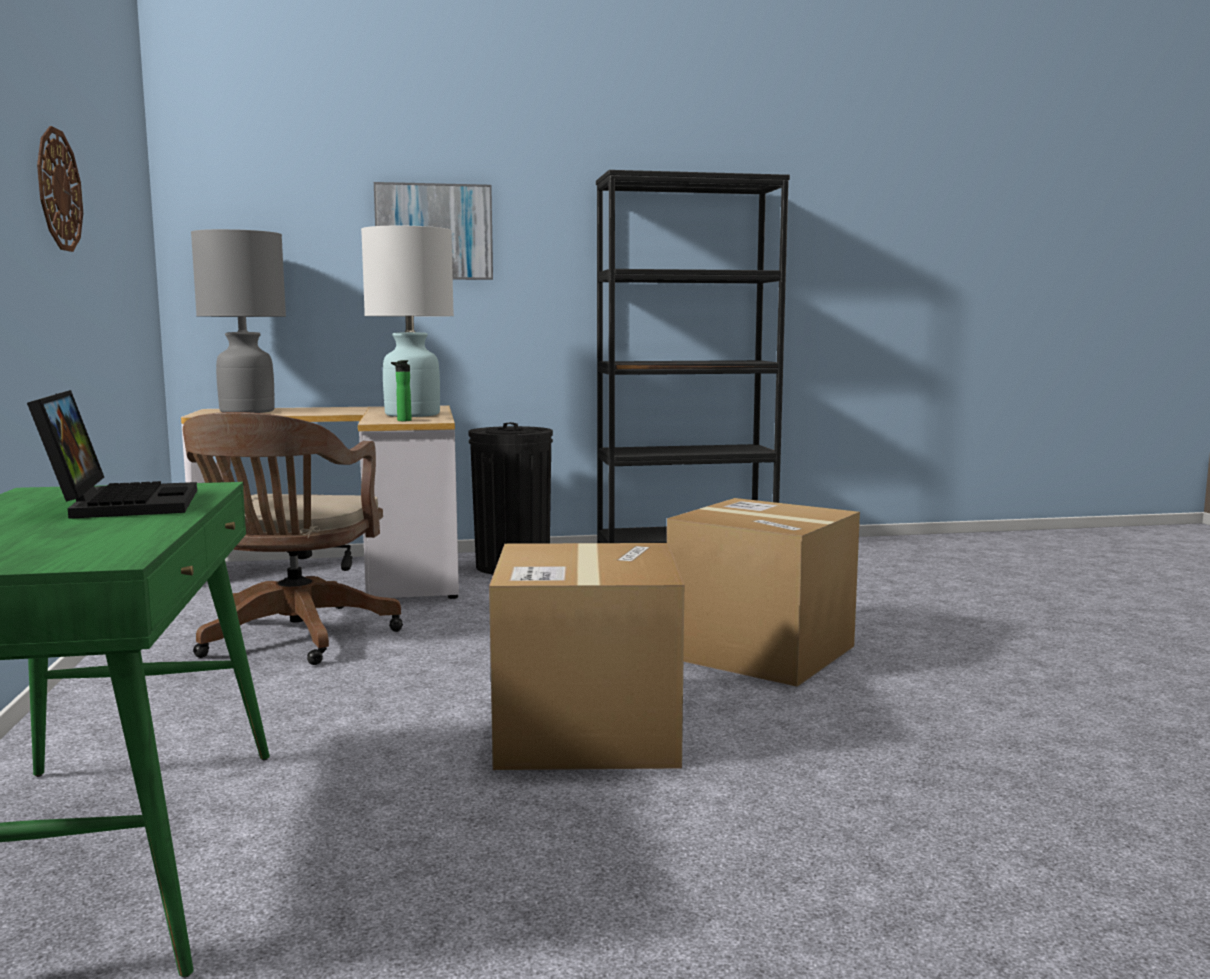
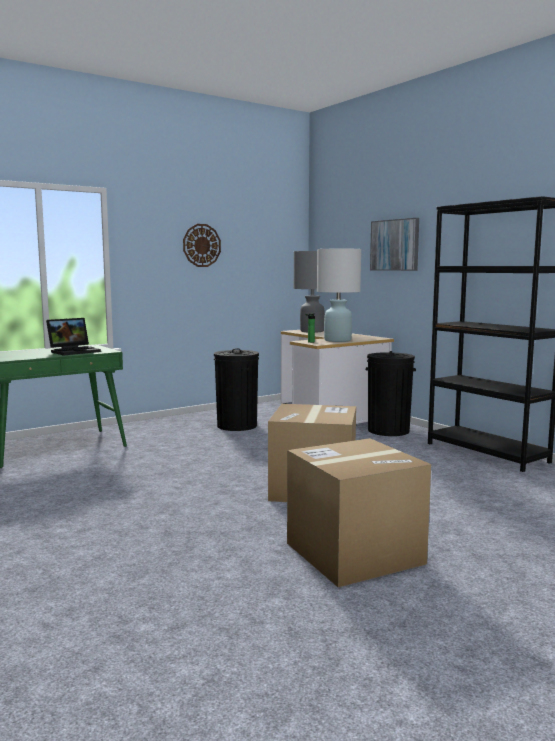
camera: 65 degrees right, 0 degrees up
(293, 639) = (237, 425): brown office chair -> black trash can
(587, 731) = (179, 476): cardboard box -> cardboard box (354, 553)

